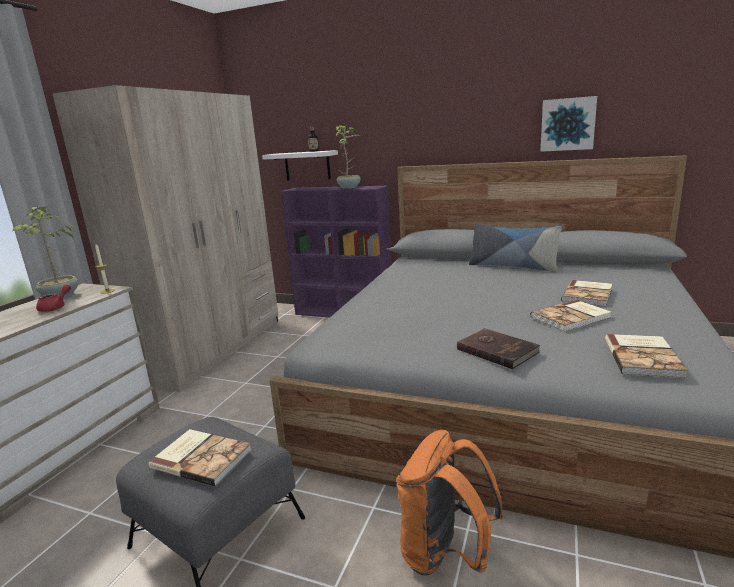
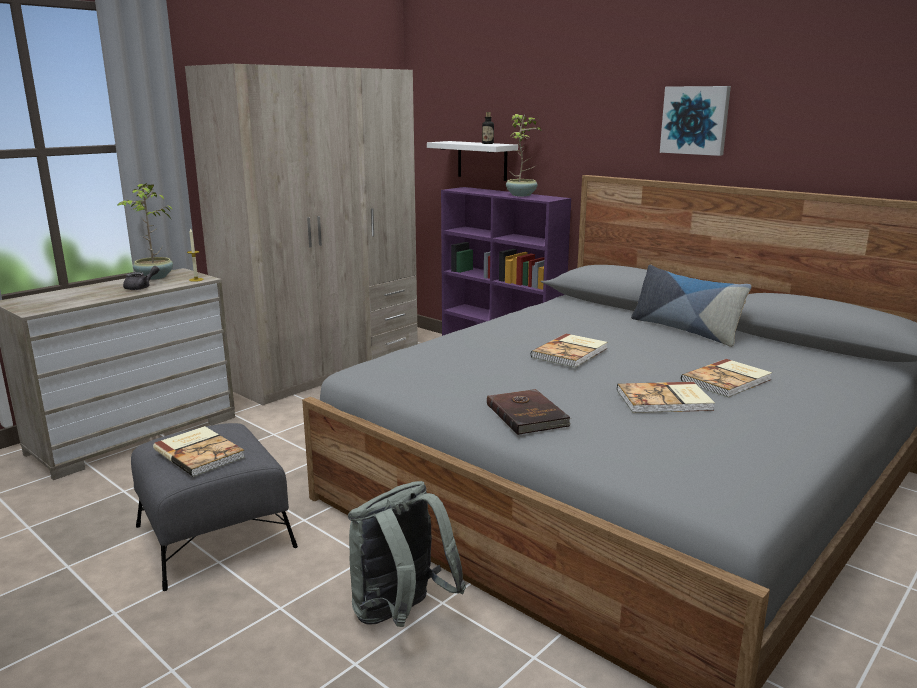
camera: 20 degrees right, 0 degrees up
(56, 307) = (141, 287): red teapot -> grey teapot
(444, 554) = (400, 615): orange backpack -> grey backpack
(567, 124) = (810, 141): picture -> picture (695, 120)
(644, 357) = (680, 456): book -> book (571, 353)

